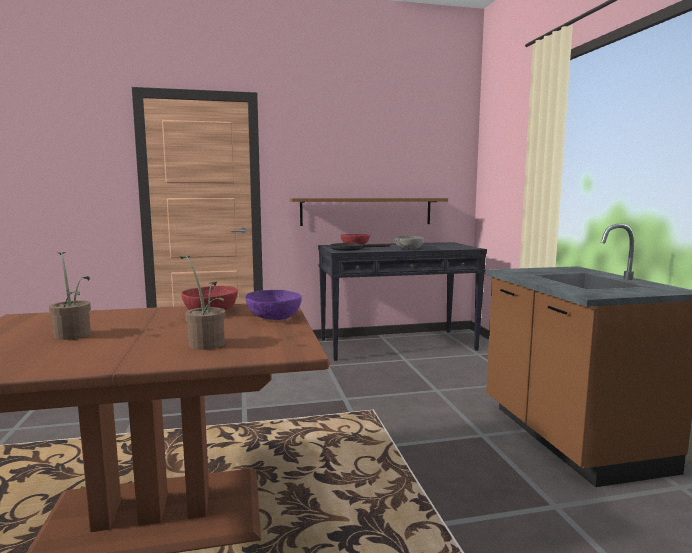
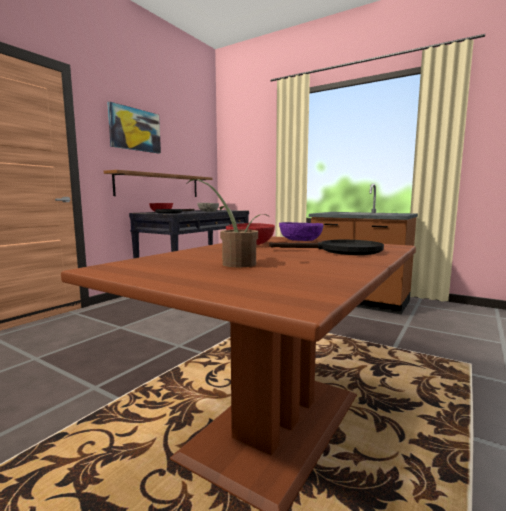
camera: 45 degrees left, 0 degrees up
(206, 342) = (341, 251): potted plant -> black frying pan
(334, 147) = (135, 129): none -> picture

